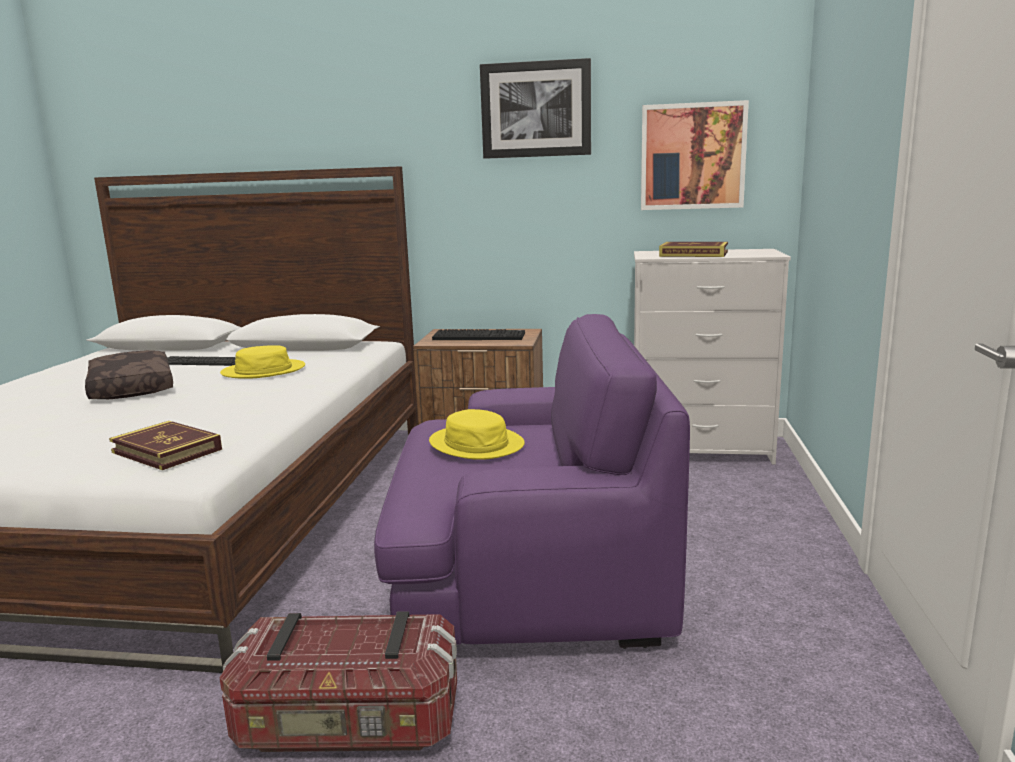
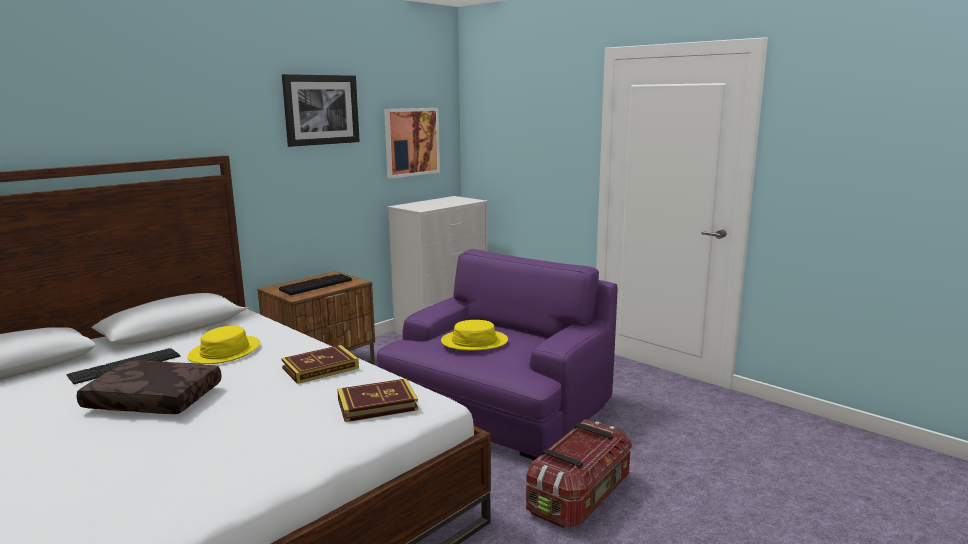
camera: 55 degrees left, 0 degrees up
(693, 254) = (436, 204): book -> book (320, 368)

